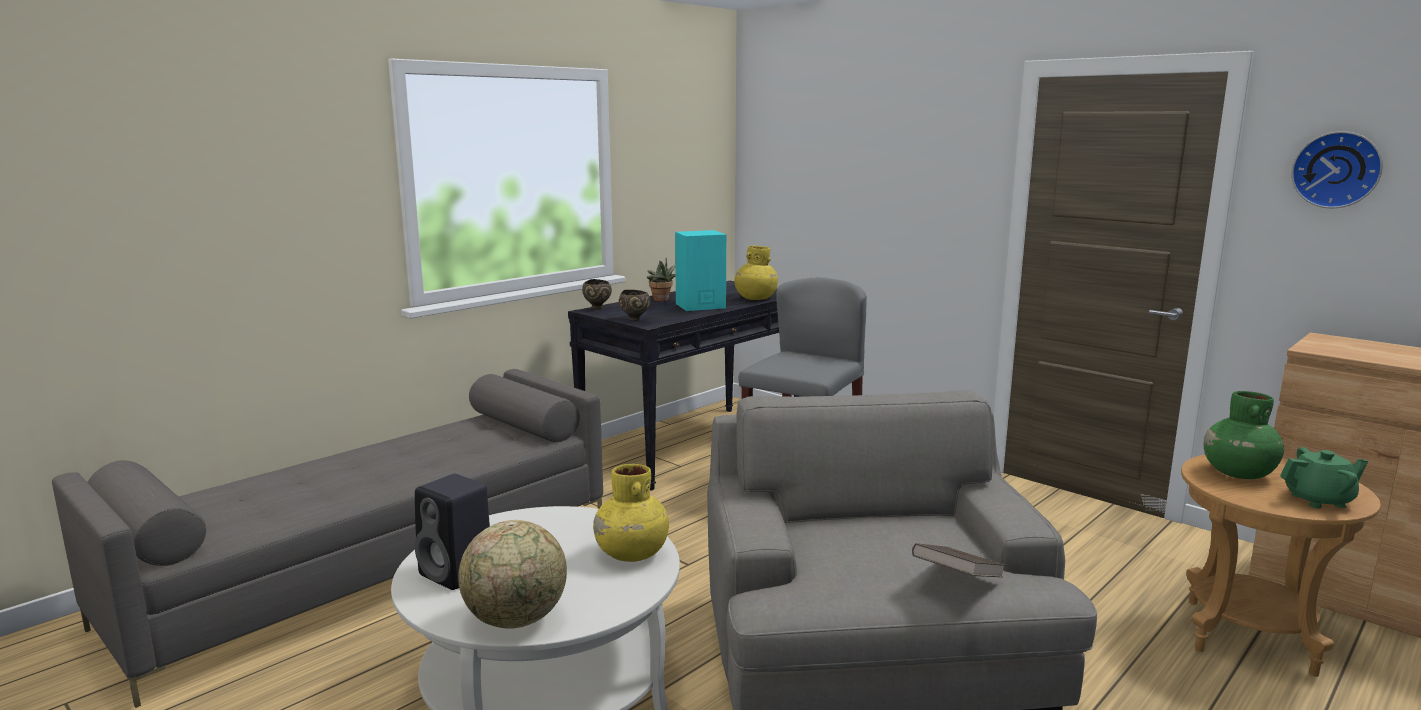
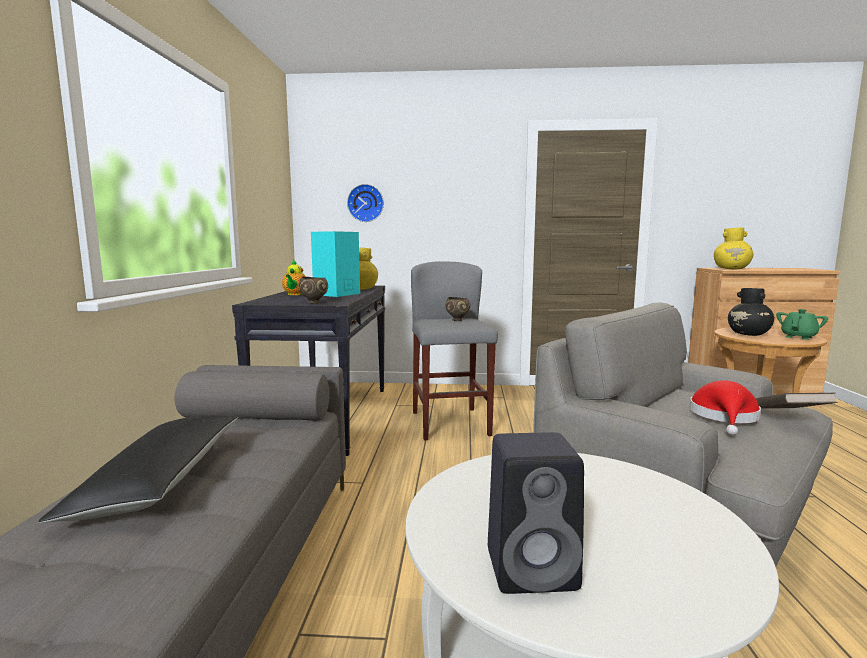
camera: 40 degrees left, 5 degrees down
(395, 456) = (160, 481): none -> black pillow
(516, 620) = (704, 584): globe -> none
(597, 308) = (254, 301): brown bowl -> brown bowl (458, 320)
(631, 554) = (610, 477): yellow vase -> yellow vase (732, 269)
(662, 300) = (294, 294): potted plant -> teapot
(877, 554) = (724, 417): none -> red hat
(1238, 473) = (748, 334): green vase -> black vase
(1337, 170) = (701, 181): wall clock -> wall clock (366, 203)

